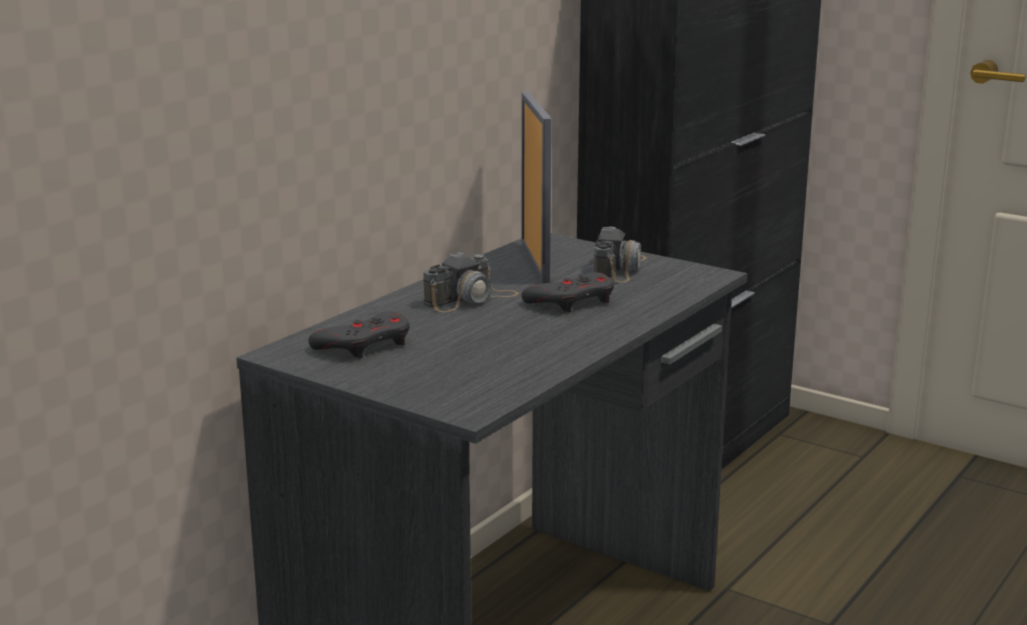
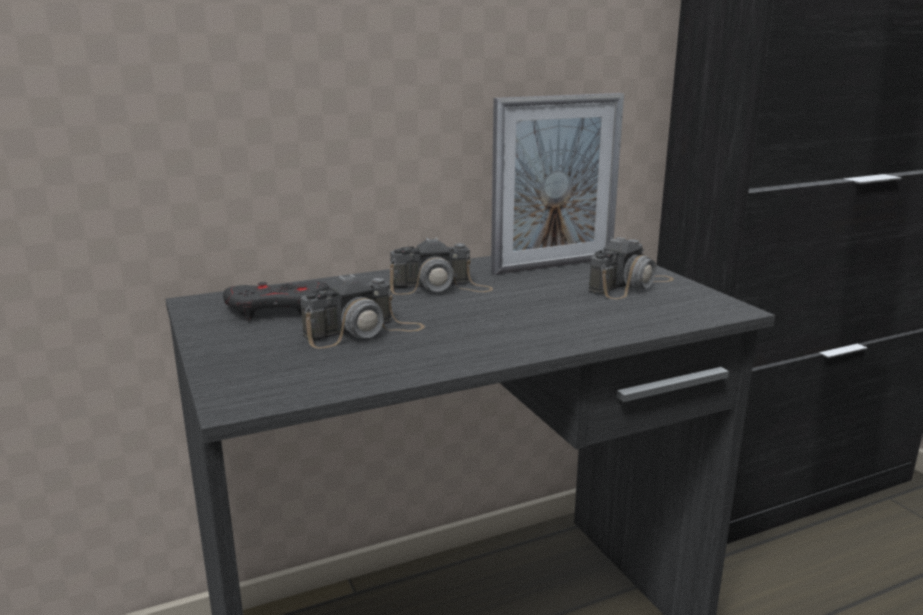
camera: 30 degrees right, 0 degrees up
(472, 346) = (363, 332): none -> camera
(535, 262) = (553, 265): picture frame -> picture frame turned 45 degrees clockwise
(572, 301) = (534, 307): grey game controller -> none

